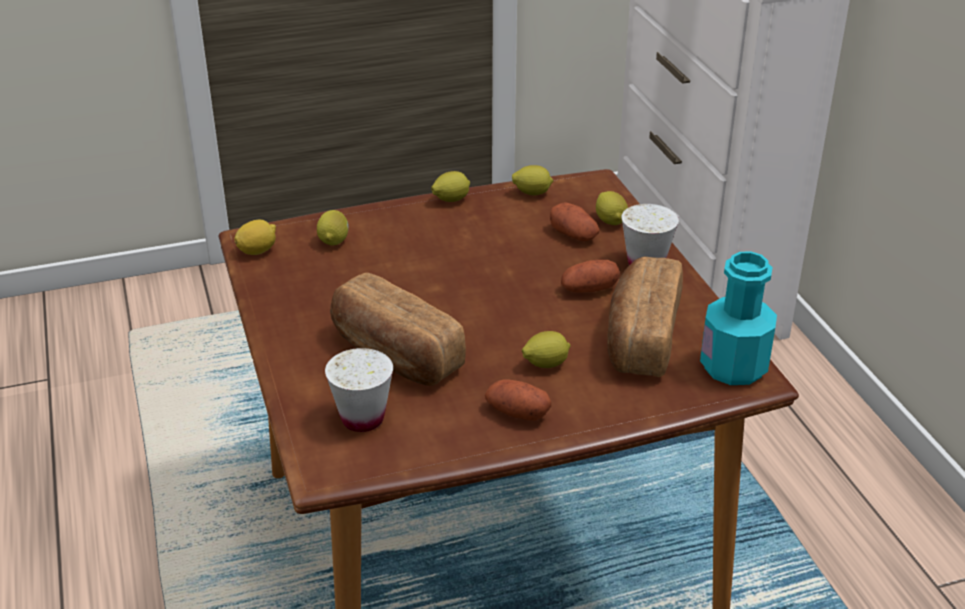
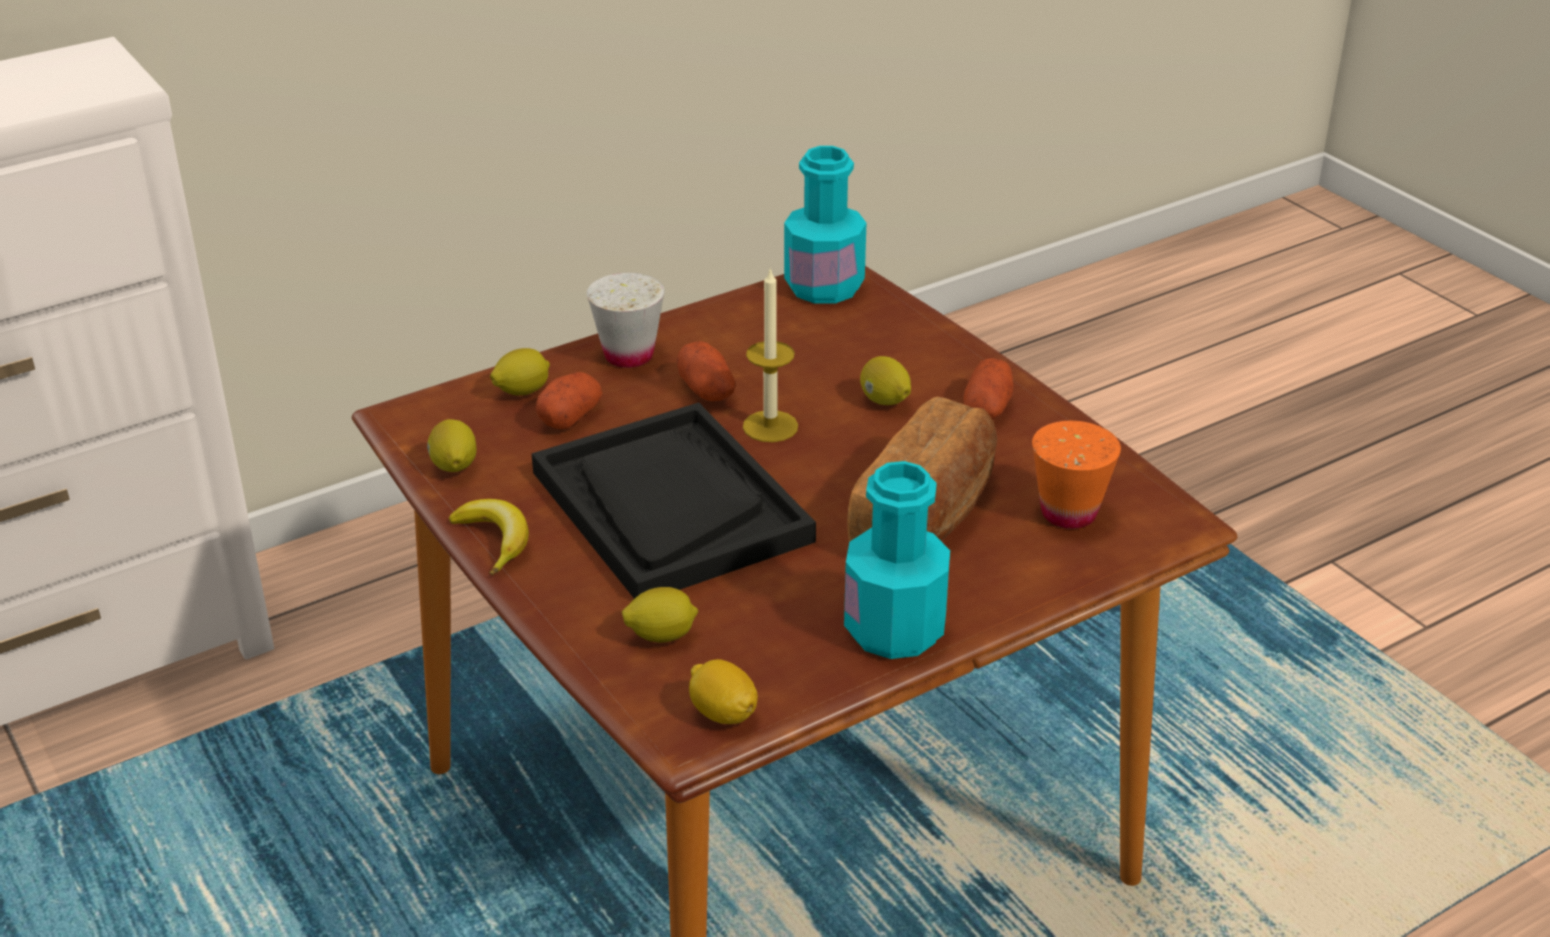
camera: 105 degrees left, 0 degrees up
(287, 318) = (894, 630): none -> turquoise bottle
(362, 419) = (1068, 513): white cup -> orange cup
(451, 200) = (494, 541): lemon -> banana
(456, 258) = (669, 506): none -> black tray
(531, 308) = (770, 426): none -> candle
(641, 338) = (797, 345): bread -> none

